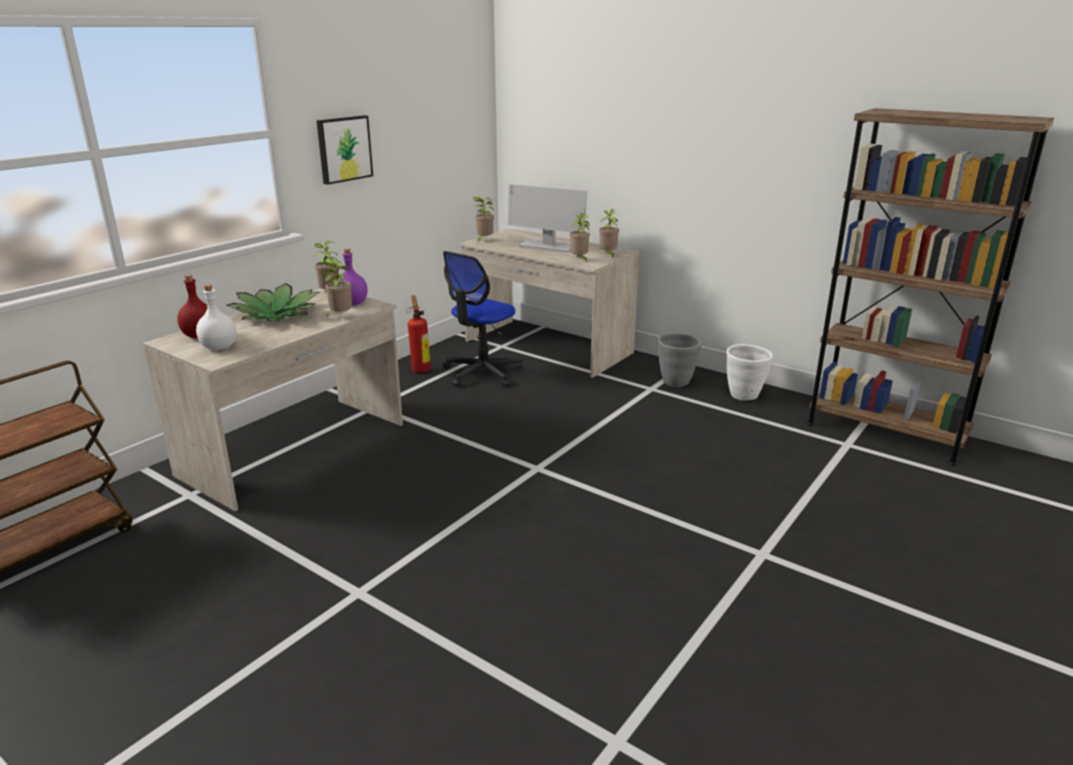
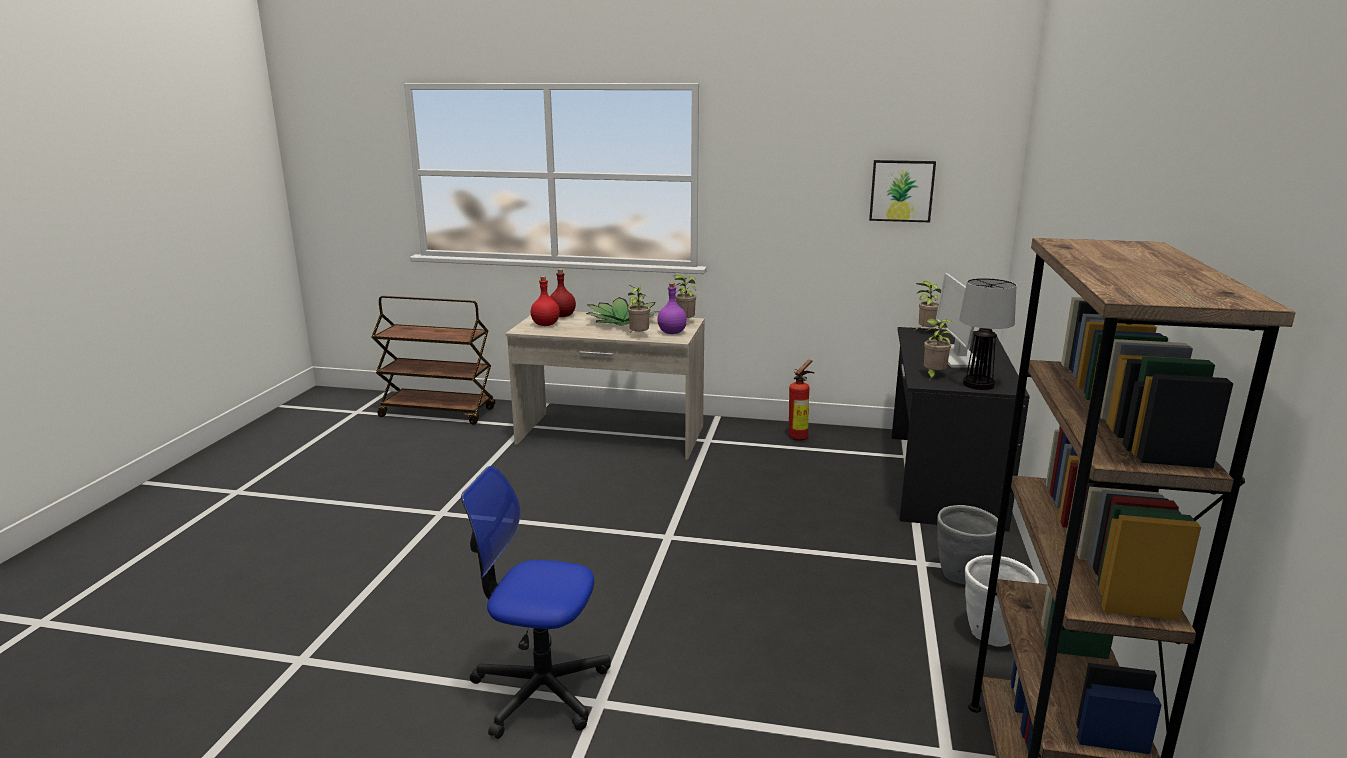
camera: 65 degrees right, 5 degrees down
(218, 347) = (545, 324): white bottle -> red bottle
(343, 149) = (771, 202): picture -> picture (901, 190)
(482, 373) = (830, 464): office chair -> office chair (540, 689)
(547, 347) = (941, 479): beige desk -> black desk
(608, 255) = (977, 384): potted plant -> table lamp

